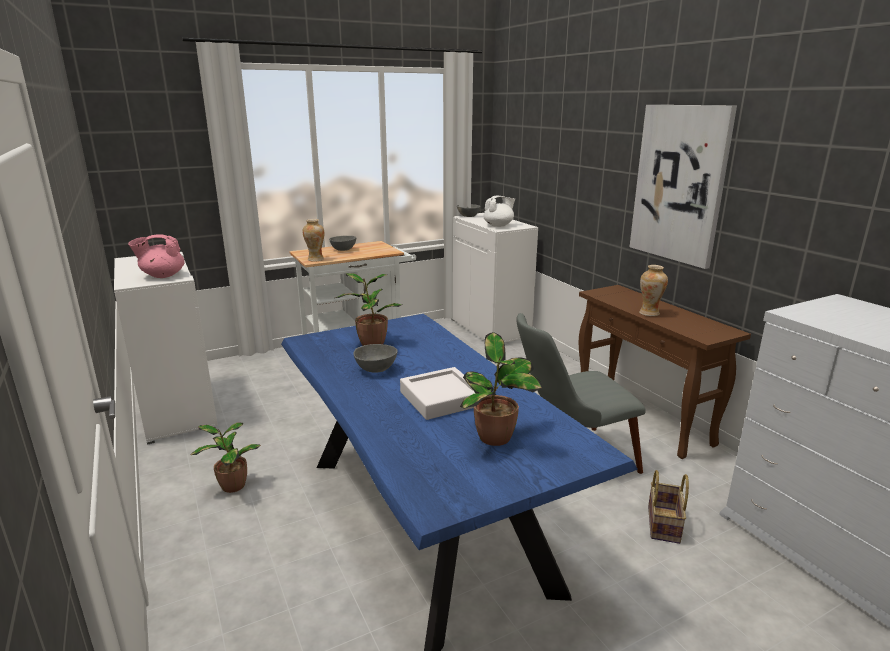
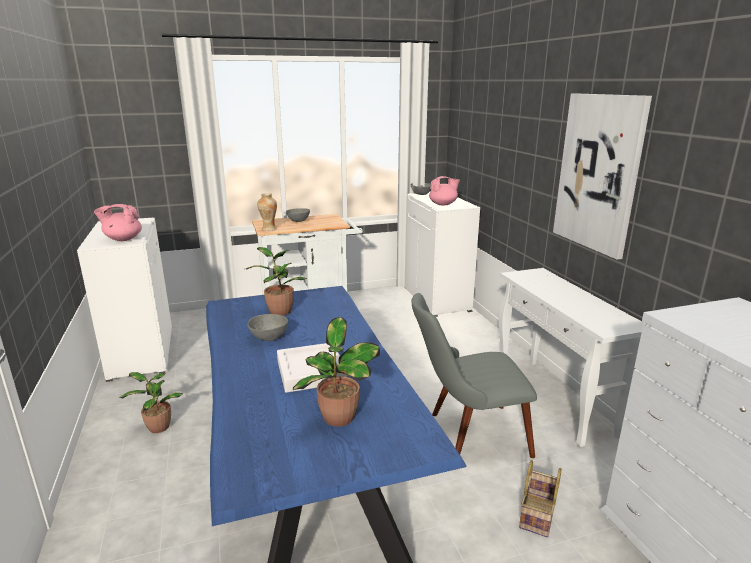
camera: 10 degrees right, 0 degrees up
(498, 225) = (443, 204): white teapot -> pink teapot
(643, 418) = (554, 400): brown console table -> white console table
(649, 313) = (559, 299): vase -> none

